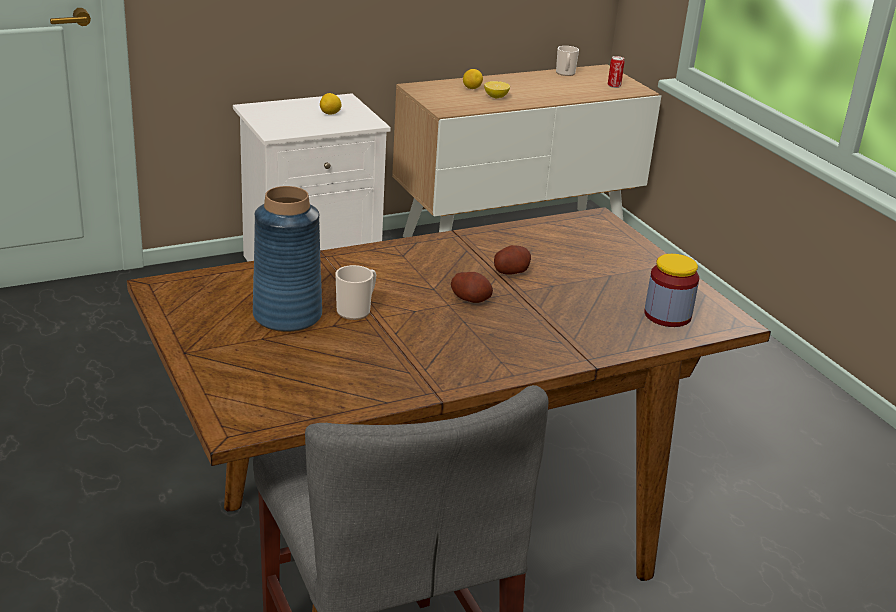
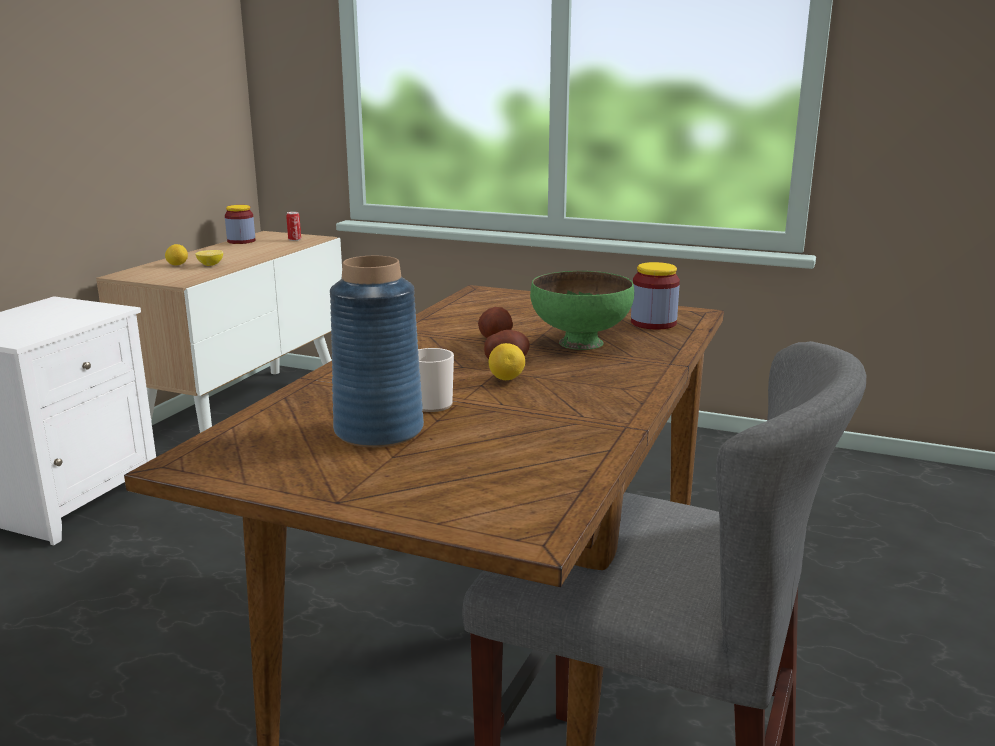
camera: 40 degrees left, 10 degrees down
(330, 114) = (58, 313): lemon -> lemon (506, 379)
(562, 307) = (580, 342): none -> green bowl
(565, 73) = (241, 241): mug -> jar

